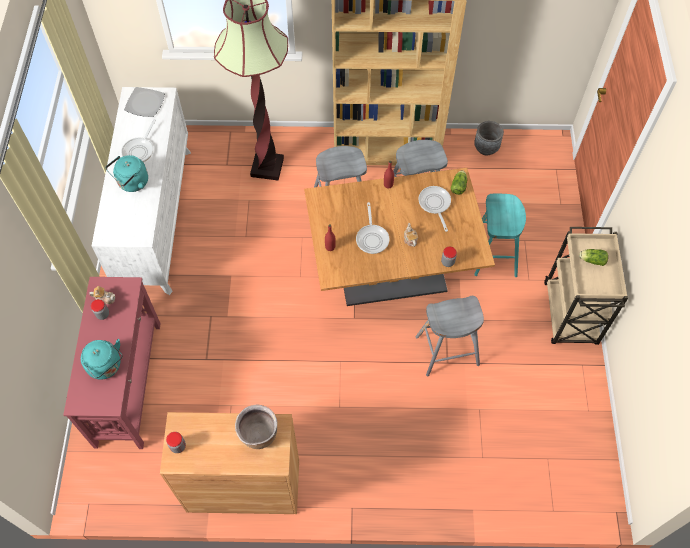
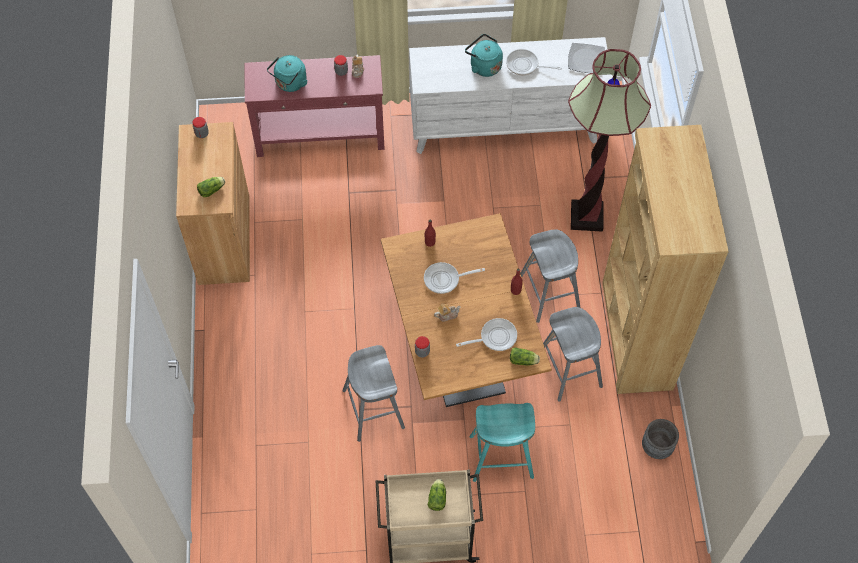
camera: 85 degrees right, 0 degrees up
(258, 434) = (212, 190): brown cooking pot -> lettuce

